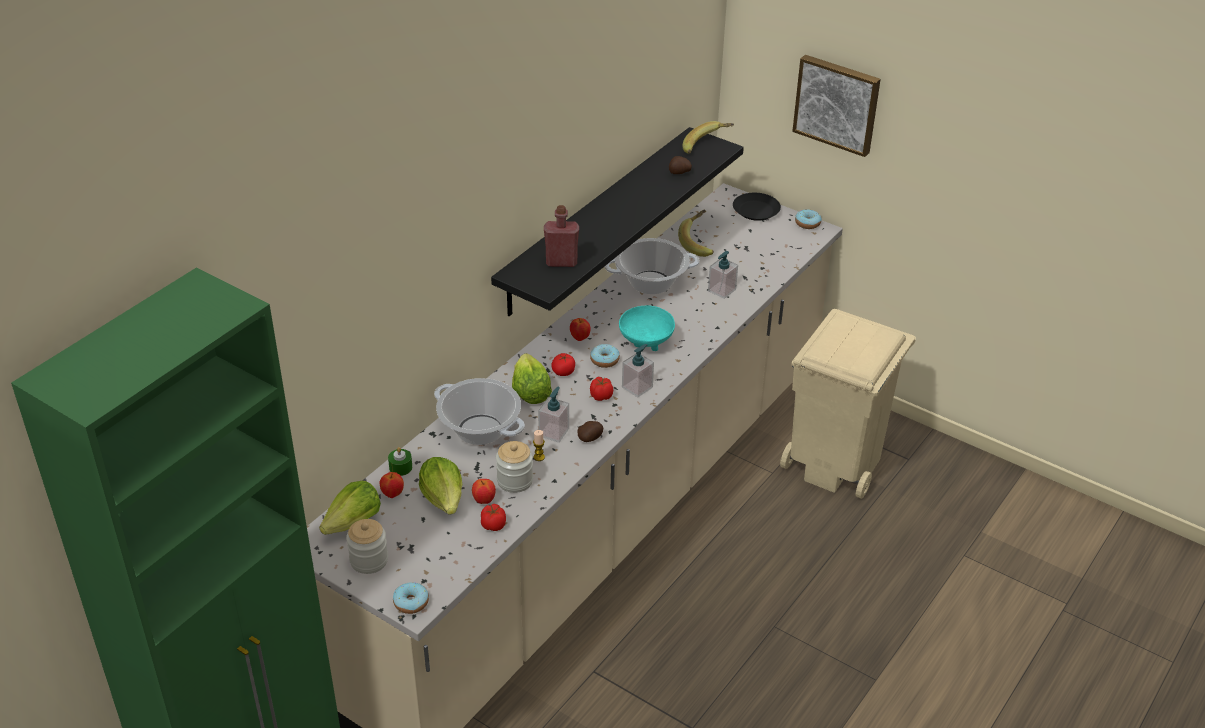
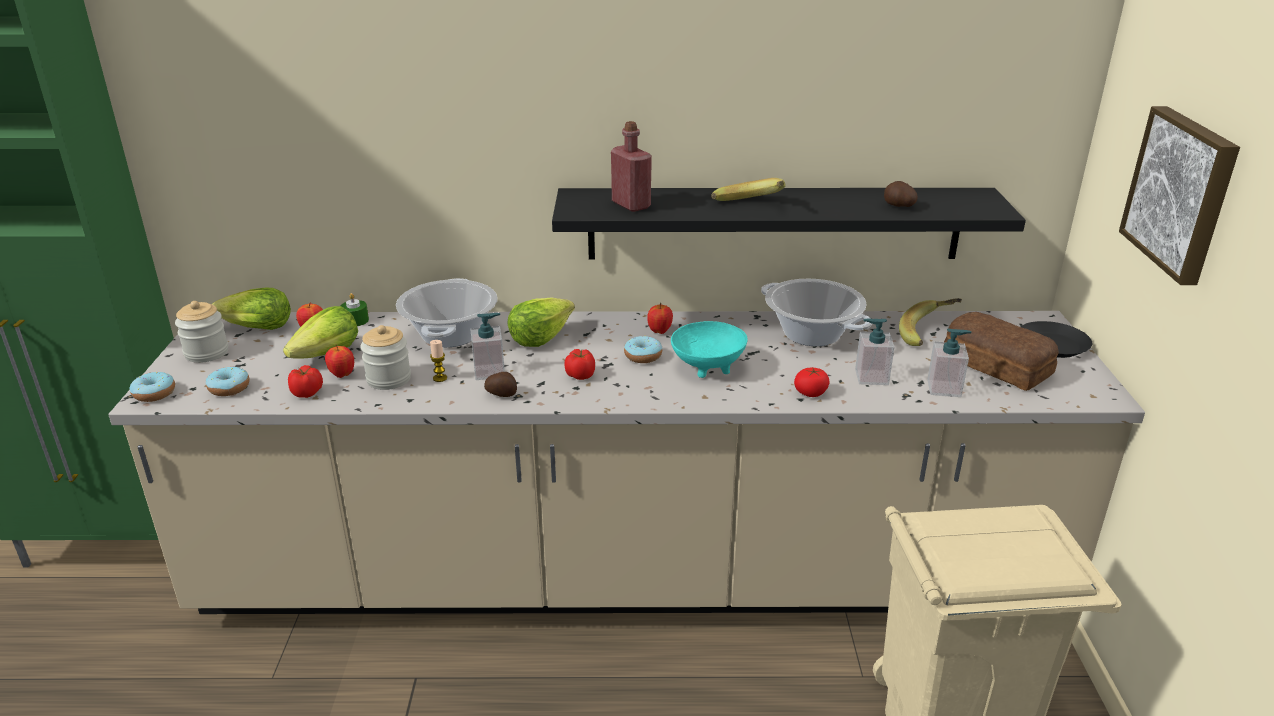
camera: 55 degrees right, 10 degrees down
(563, 371) = (594, 342): tomato -> tomato (810, 392)
(637, 387) = (623, 390): soap dispenser -> soap dispenser (944, 388)
(707, 147) = (977, 204): banana -> banana (751, 207)
(754, 241) = (996, 364): none -> bread
(807, 223) = (1100, 385): donut -> donut (229, 388)

